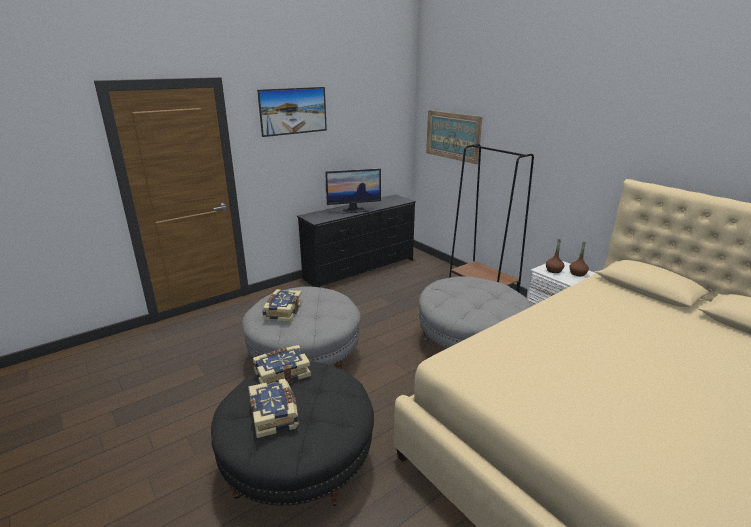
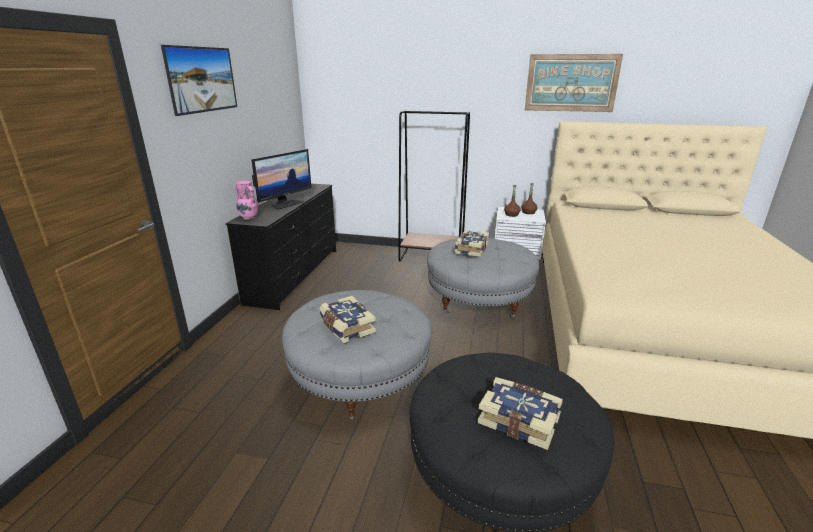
camera: 40 degrees left, 0 degrees up
(282, 373) = (453, 382): book -> book (470, 249)
(315, 215) = (248, 218): none -> pink vase
(452, 136) = (360, 107): picture -> picture (571, 83)

